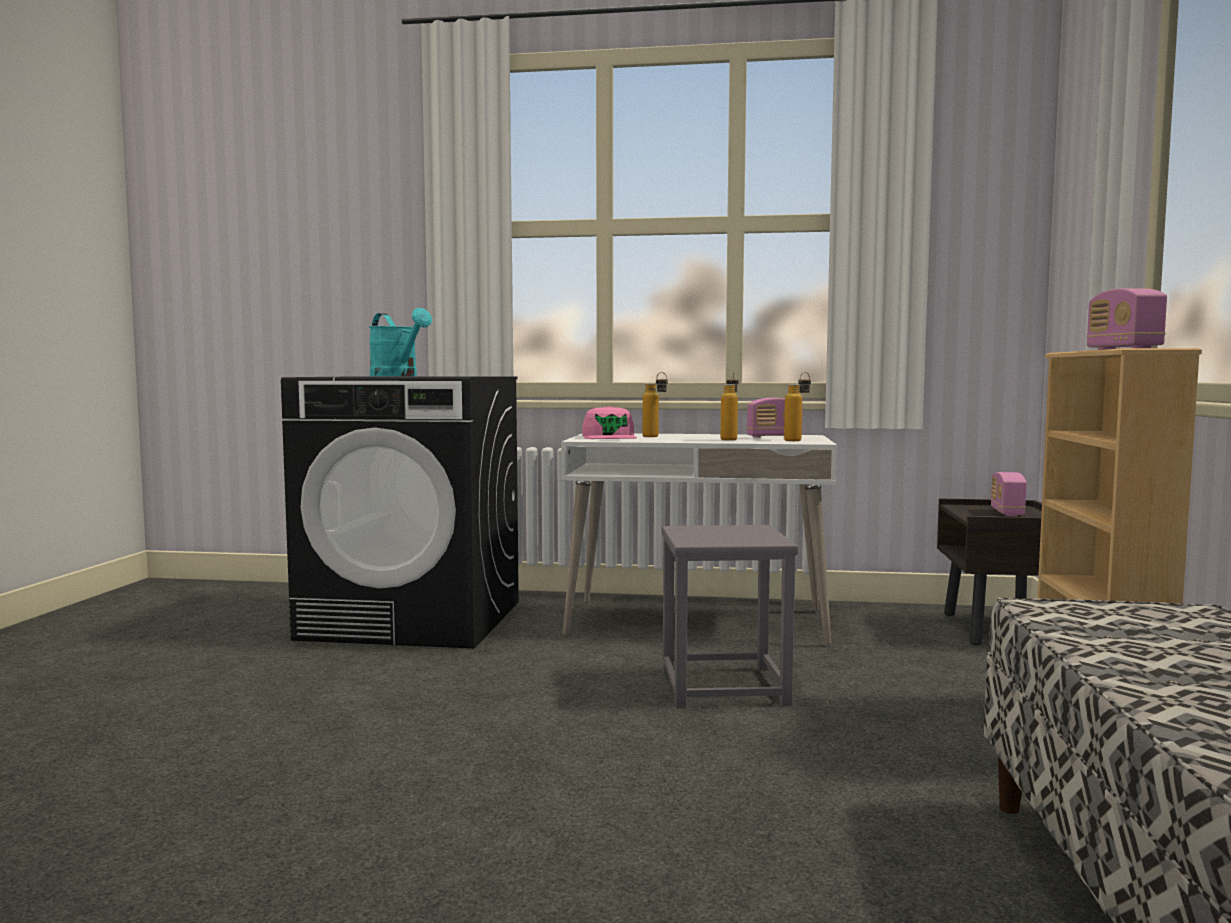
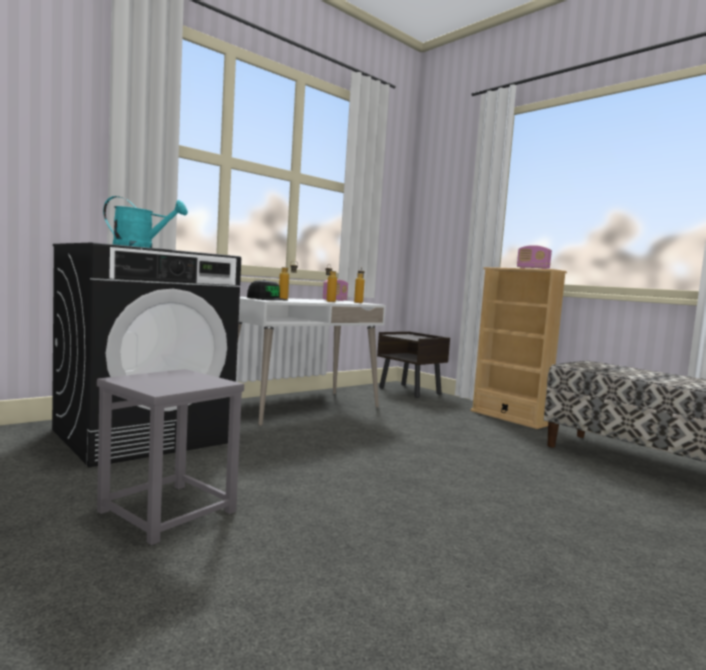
camera: 50 degrees left, 0 degrees up
(609, 437) = (267, 299): pink cap -> black cap
(723, 687) = (388, 431): grey stool -> grey stool (168, 512)
(1007, 512) = (414, 336): radio -> none

